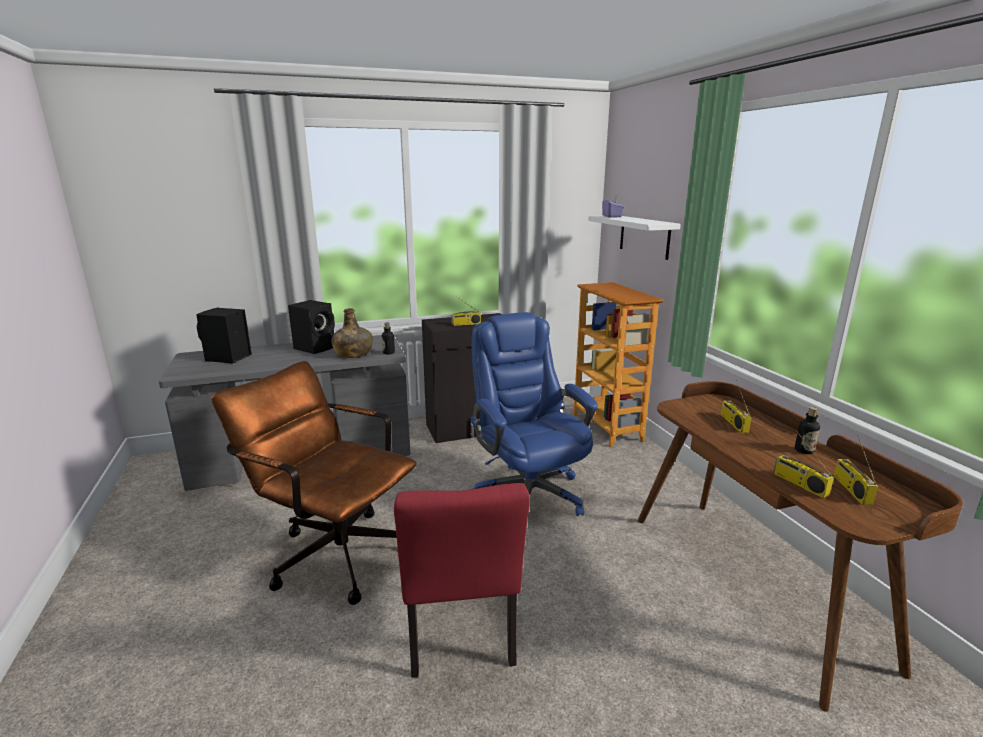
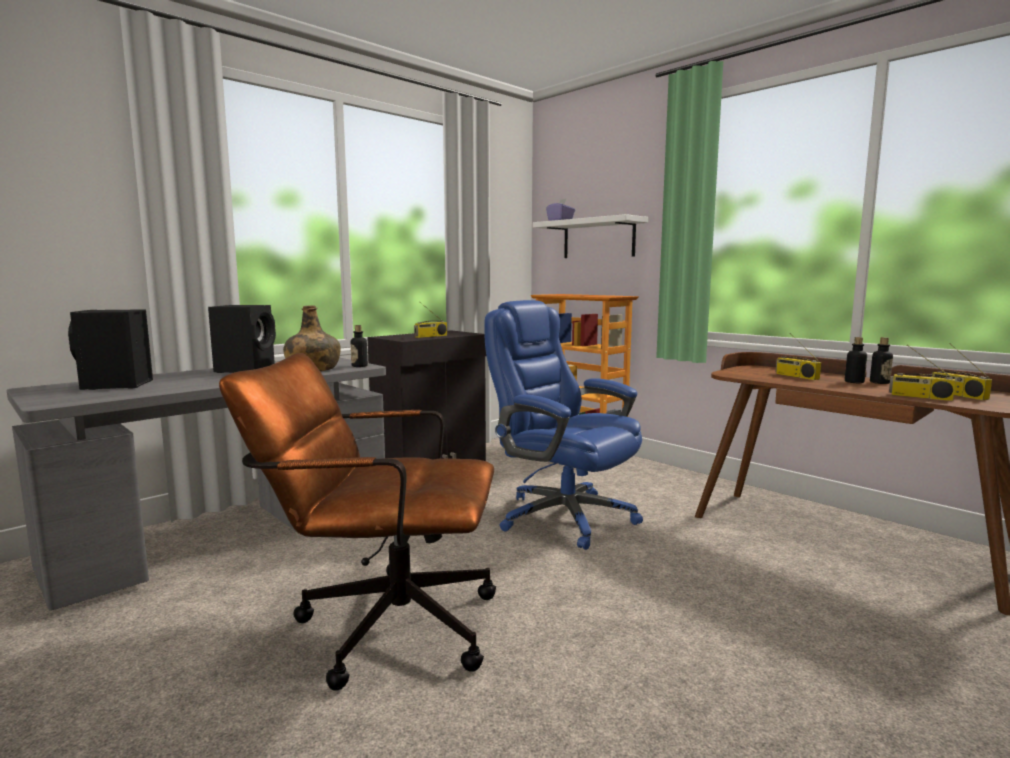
camera: 25 degrees left, 10 degrees down
(460, 633) = (638, 659): red chair -> none
(777, 444) = (854, 382): none -> bottle

